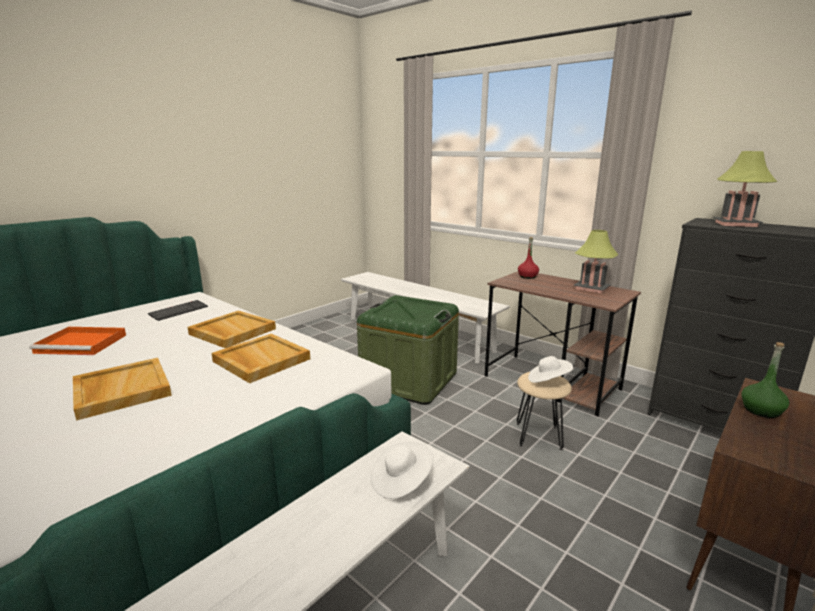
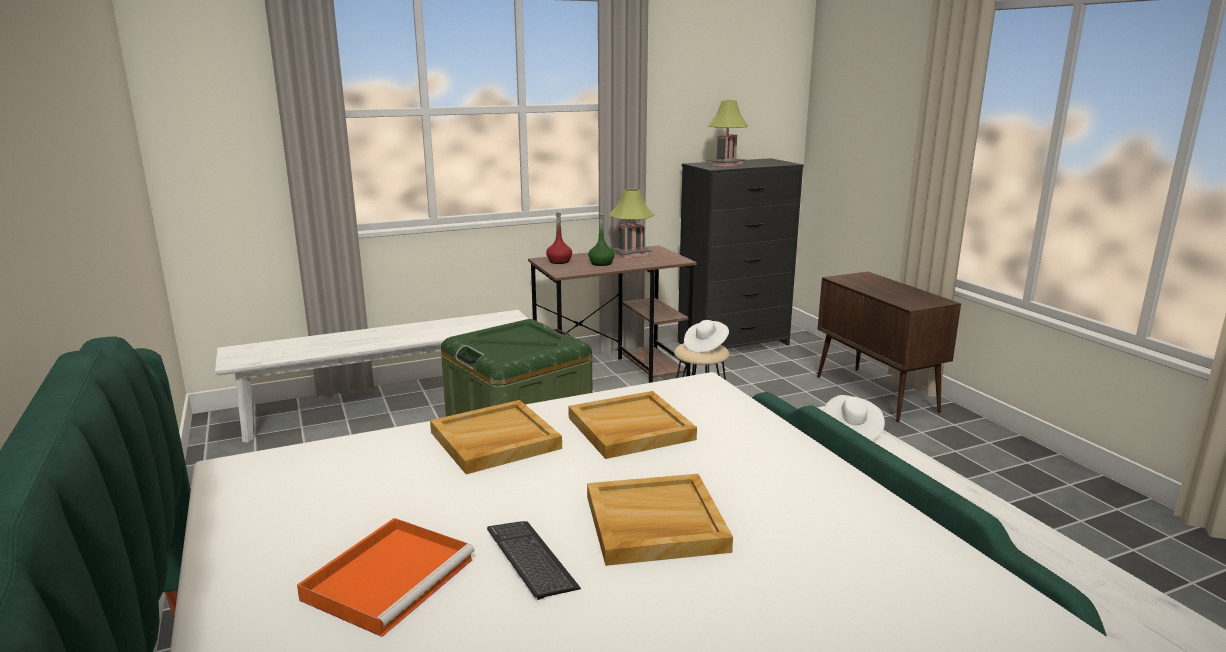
camera: 65 degrees left, 0 degrees up
(179, 311) = (315, 482): keyboard -> keyboard (531, 560)
(761, 410) = (869, 288): green bottle -> green bottle (601, 263)

